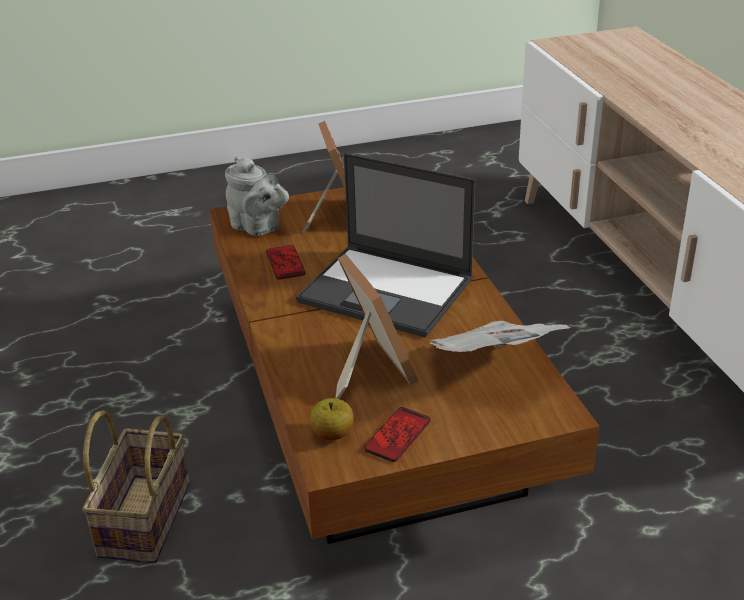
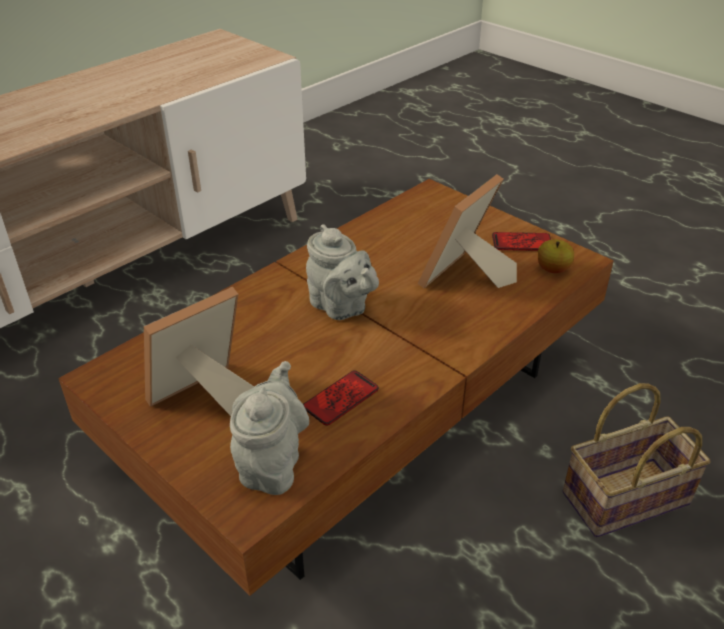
camera: 120 degrees left, 5 degrees up
(388, 291) = (341, 307): laptop -> grey teapot
(496, 365) = (402, 226): newspaper -> none

